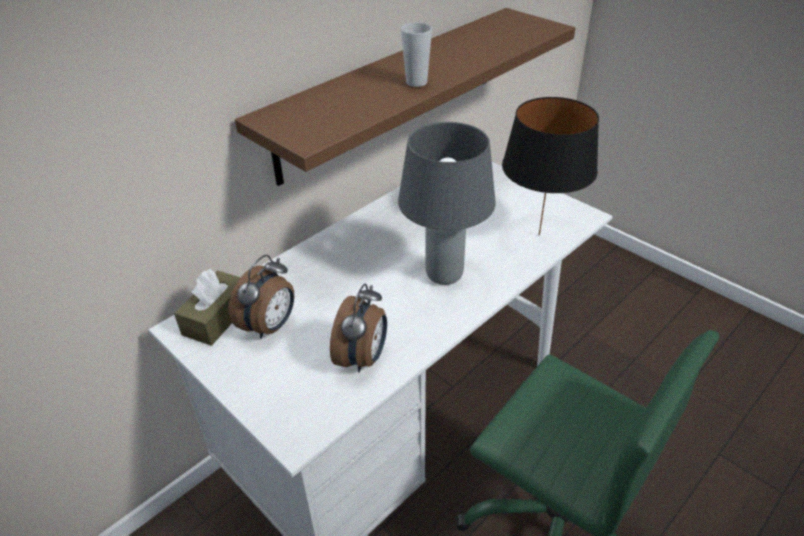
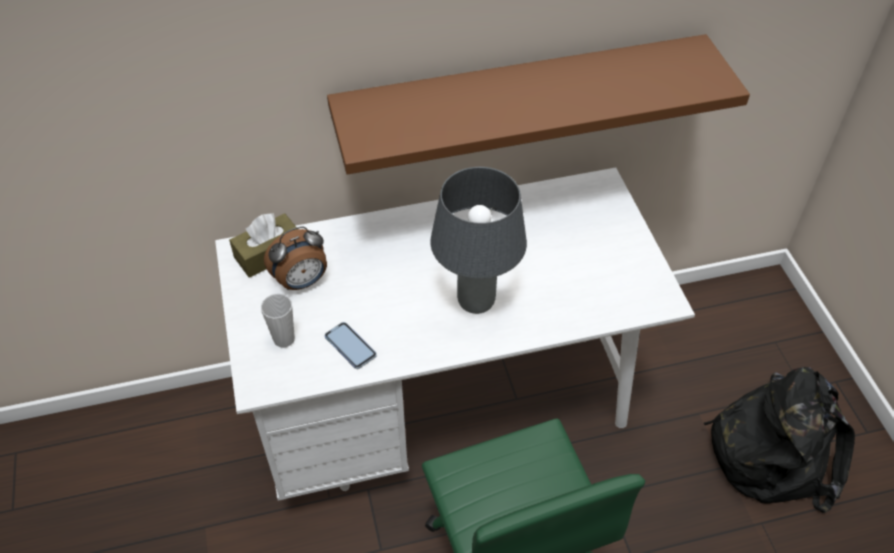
camera: 30 degrees right, 10 degrees up
(363, 358) = (350, 346): alarm clock -> phone
(416, 82) = (511, 112): cup -> cup (284, 339)
(538, 234) = (599, 300): black table lamp -> none
(653, 332) = (773, 449): none -> black backpack

